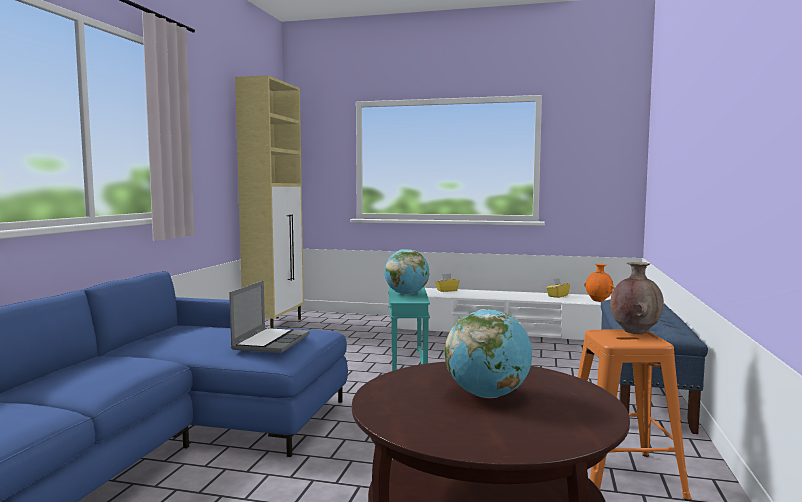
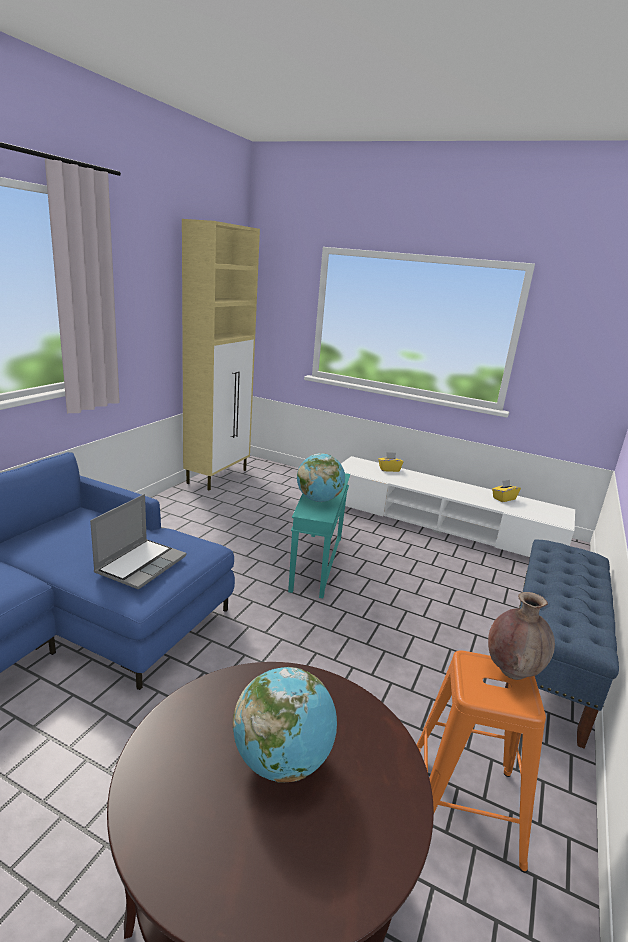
camera: 10 degrees right, 15 degrees up
(598, 301) = (546, 516): orange vase -> none

